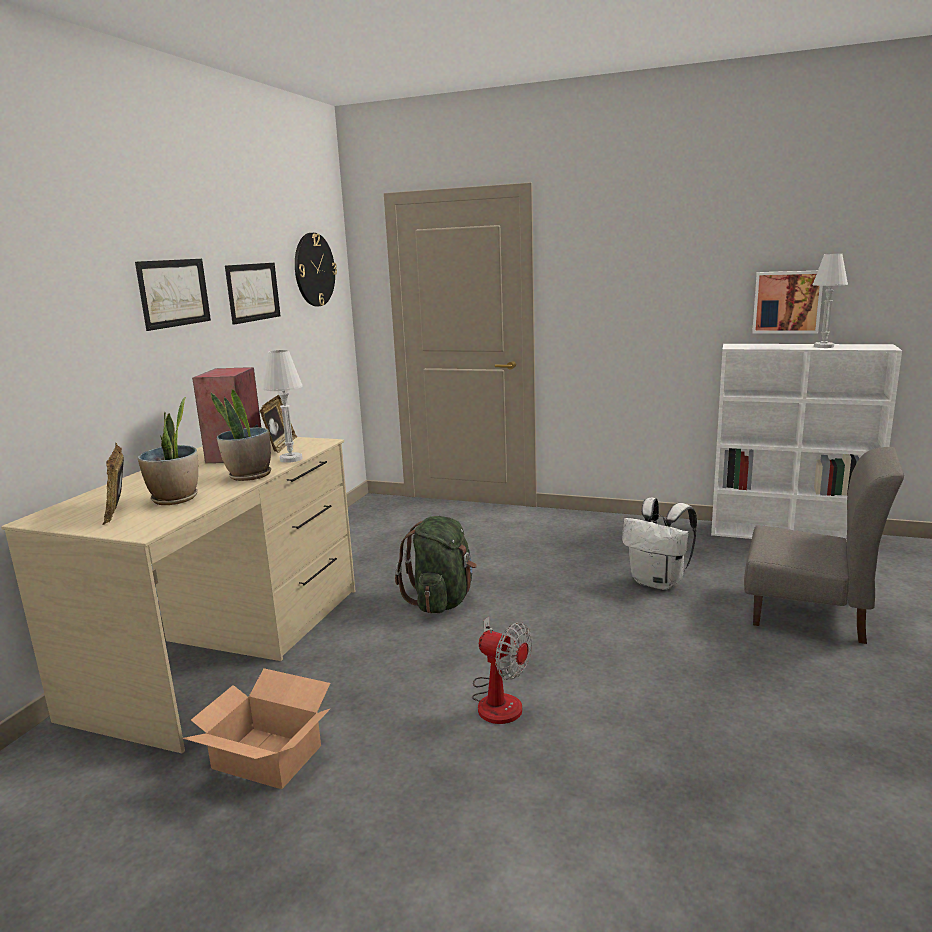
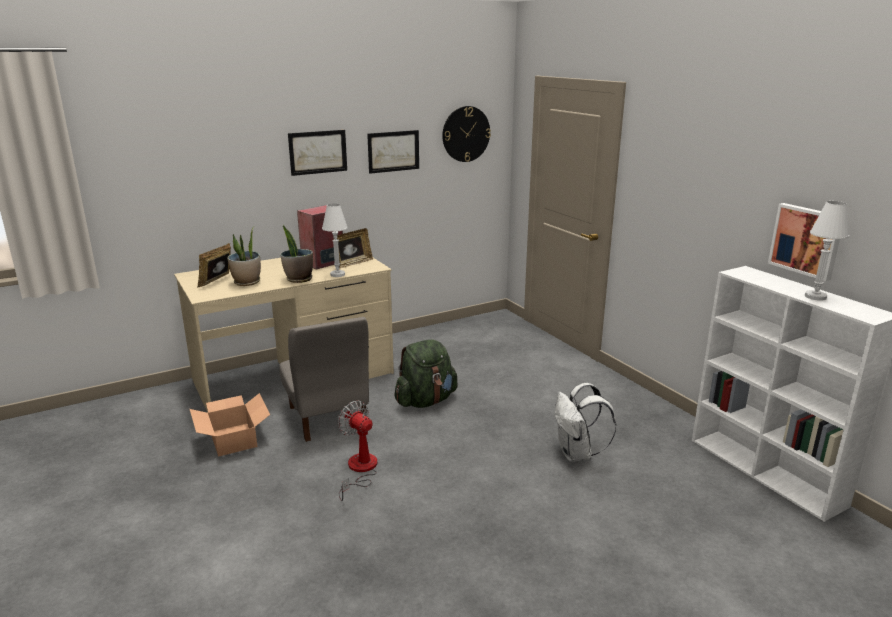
camera: 40 degrees right, 5 degrees up
(498, 699) = (359, 470): fan -> fan turned 150 degrees clockwise
(809, 613) = (643, 531): grey chair -> grey chair (327, 417)

